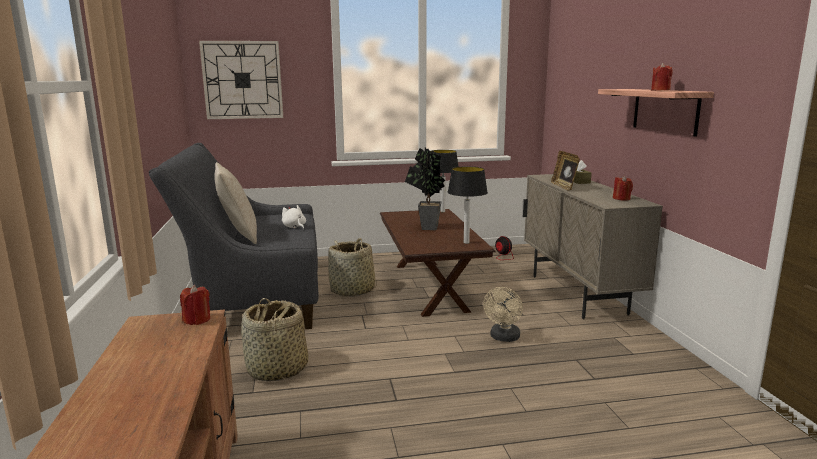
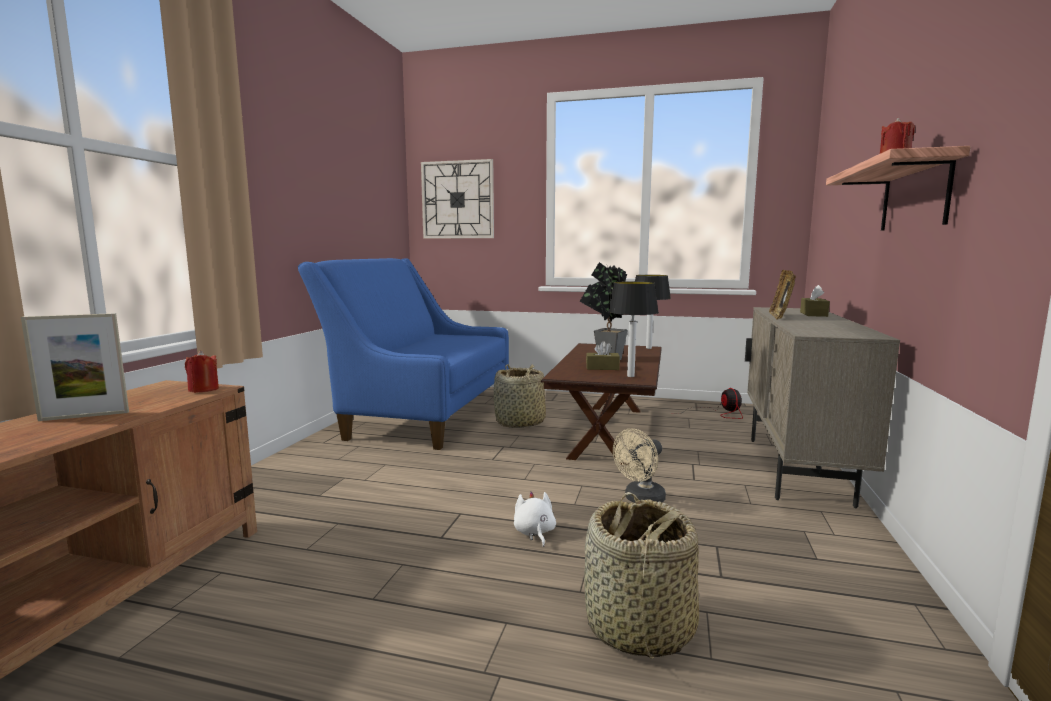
camera: 25 degrees right, 5 degrees down
(149, 368) = (84, 416): none -> picture frame
(238, 236) = (404, 346): beige pillow -> none
(255, 297) = (422, 414): grey sofa -> blue sofa
(277, 370) = (364, 480): basket -> basket (638, 627)
(294, 227) = (465, 345): white plush toy -> white plush toy (534, 533)
(435, 237) = (602, 368): none -> brown tissue box
(621, 199) = (843, 330): red candle -> none

